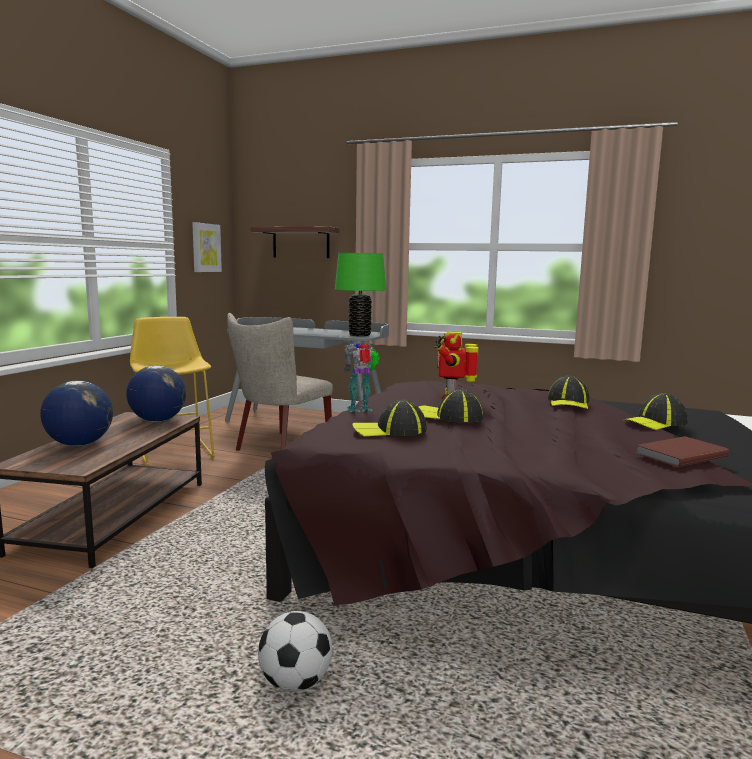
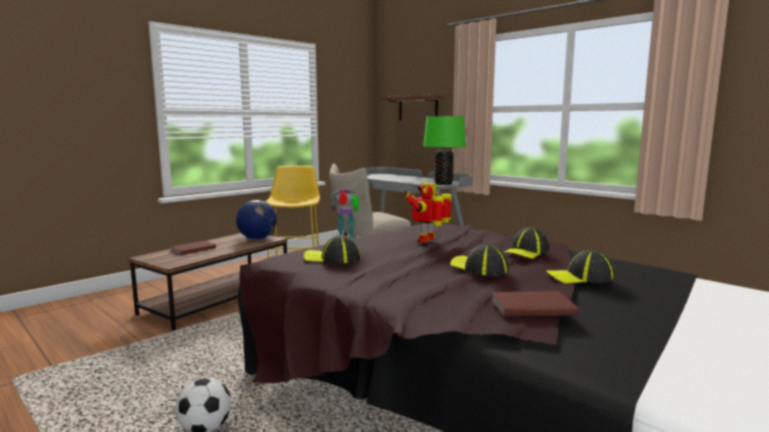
camera: 25 degrees right, 0 degrees up
(79, 444) = (192, 249): globe -> brown book
(206, 248) = (347, 114): picture -> none
(449, 416) = (397, 253): cap -> cap (479, 268)

